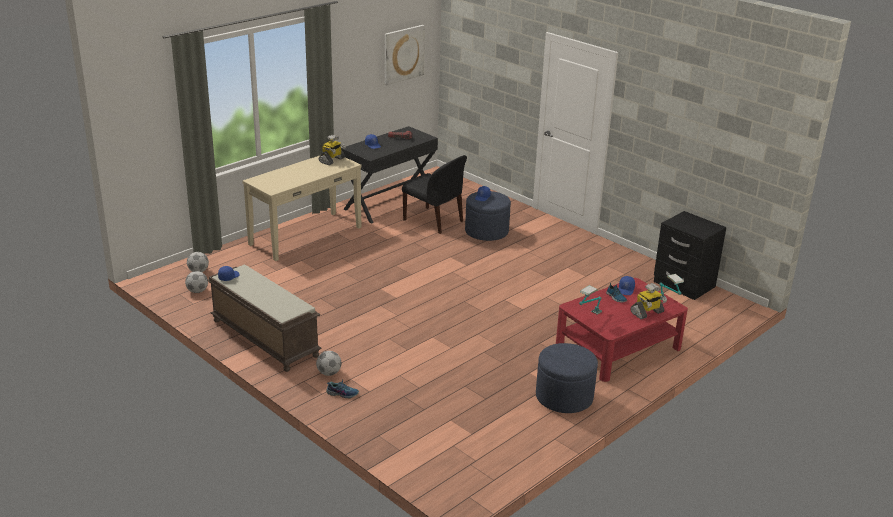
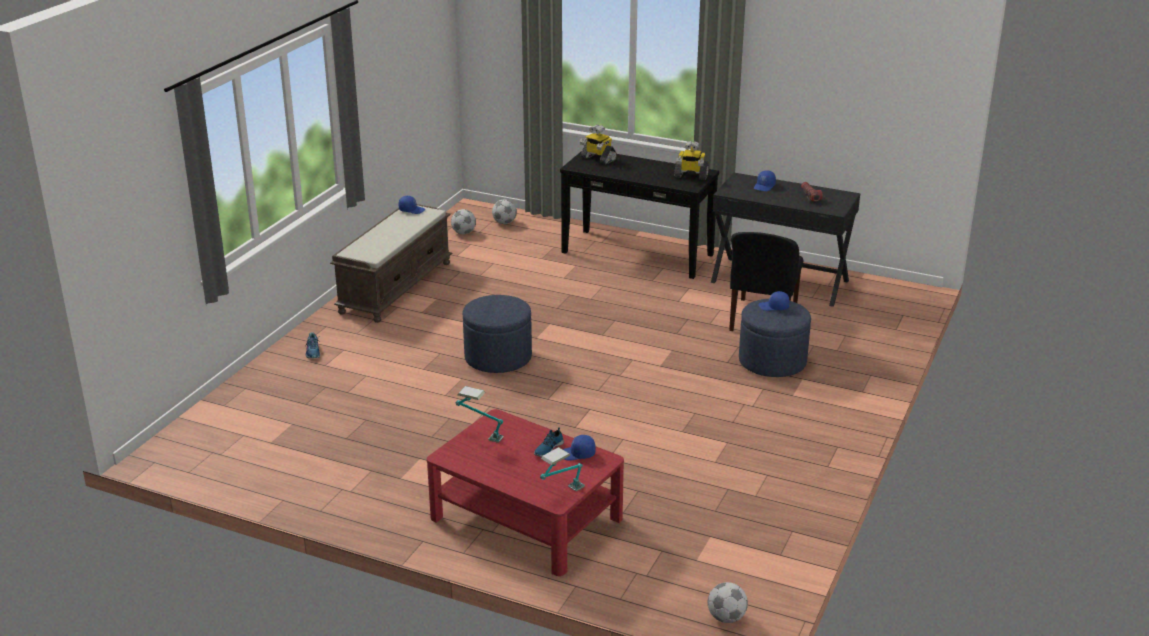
camera: 70 degrees right, 0 degrees up
(305, 235) = (637, 253): beige console table -> black console table
(329, 373) = (348, 335): football -> football (726, 617)
(403, 54) = (887, 87): picture -> none
(564, 397) = (377, 492): blue ottoman -> blue ottoman (498, 357)
(647, 313) = (520, 479): toy robot -> toy robot (598, 159)
(683, 285) = (769, 557): black nightstand -> none

